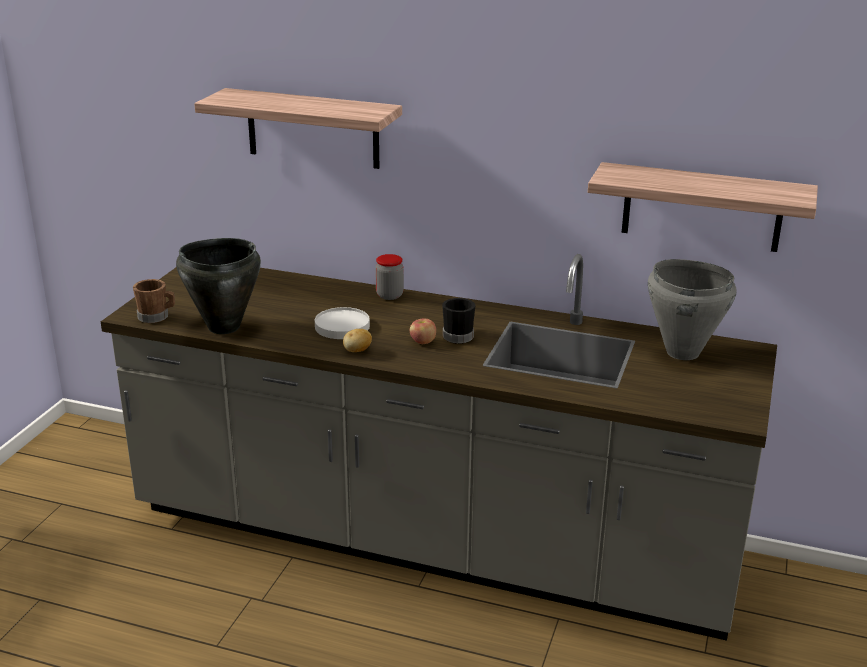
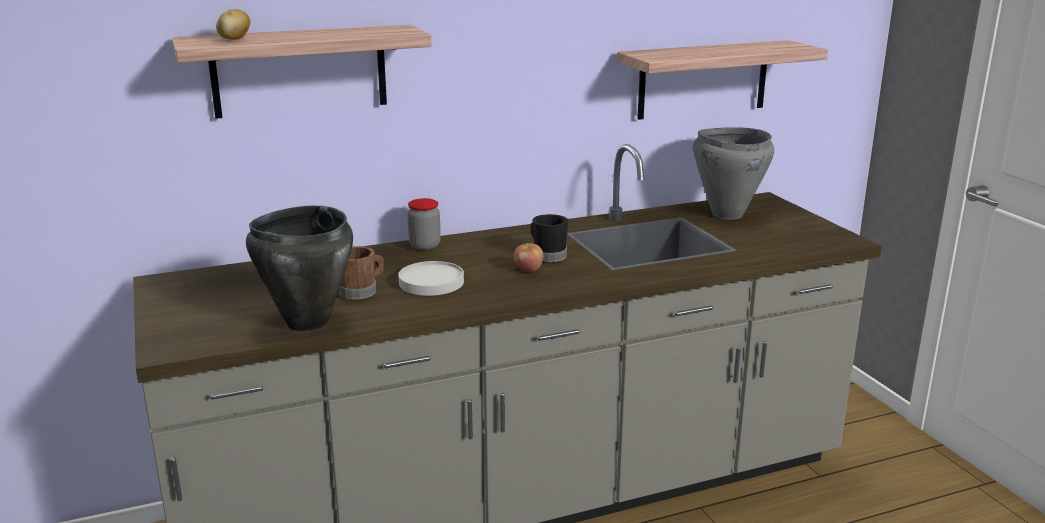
camera: 40 degrees left, 5 degrees down
(156, 317) = (205, 340): brown mug -> brown mug (362, 291)
(357, 351) = (486, 295): potato -> potato (234, 39)

